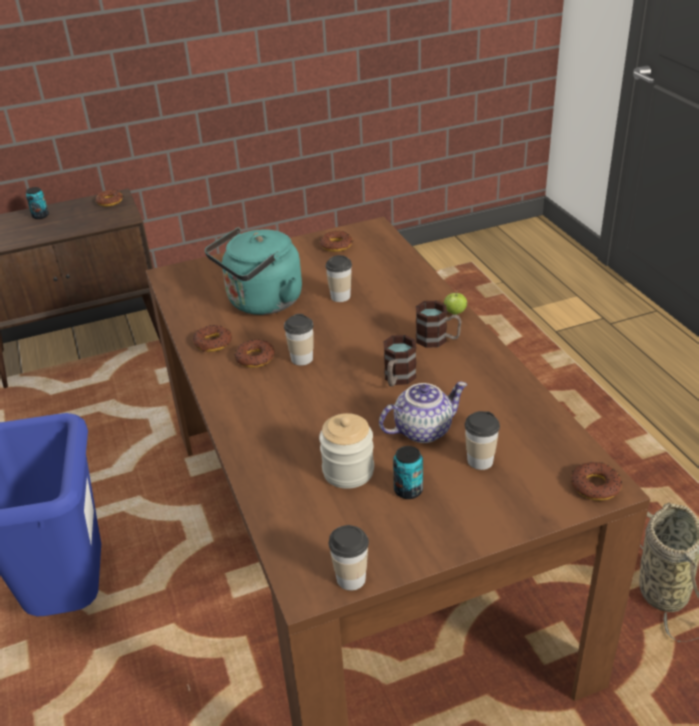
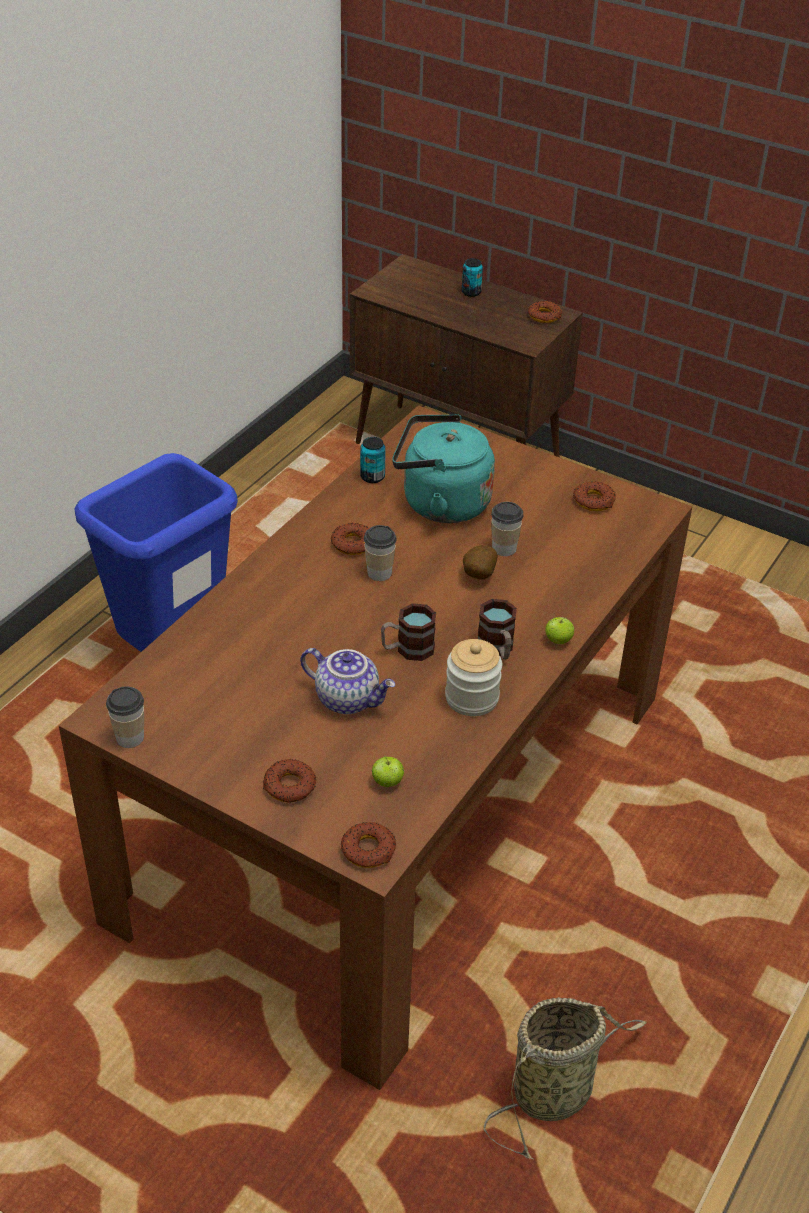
camera: 50 degrees right, 5 degrees up
(213, 343) = (350, 507): donut -> donut (289, 786)
(348, 471) = (252, 677): jar -> jar (471, 698)
(355, 318) = (477, 576): none -> potato
(408, 490) = (258, 725): can -> can (372, 477)
(480, 461) = (337, 755): cup -> none
(530, 446) = (387, 782): none -> apple

